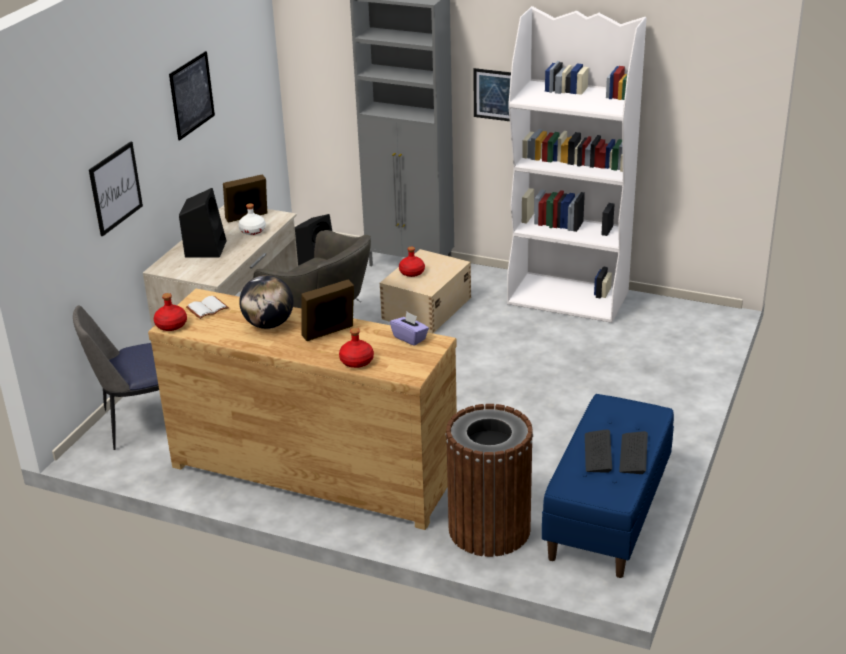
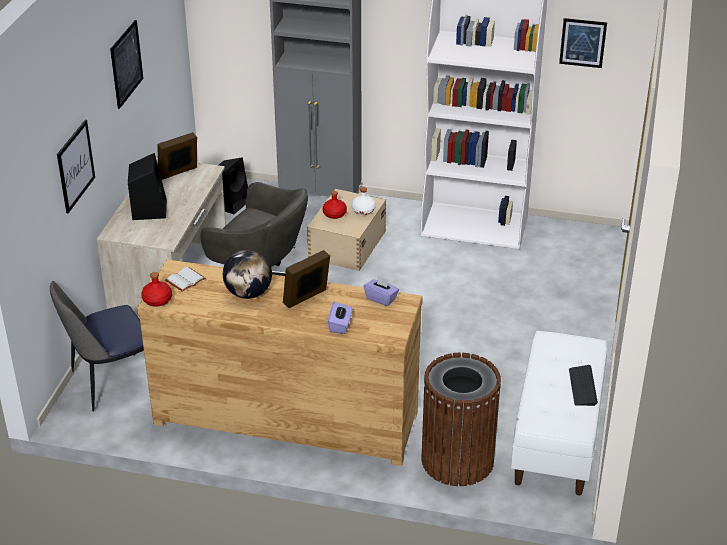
camera: 10 degrees left, 5 degrees up
(253, 231) = (189, 187): white bottle -> white bottle (363, 210)
(356, 361) = (340, 325): red bottle -> purple tissue box
(494, 94) = (402, 44): picture -> picture (582, 43)
(598, 452) = (552, 388): keyboard -> none
(608, 515) = (557, 438): blue bench -> white bench

